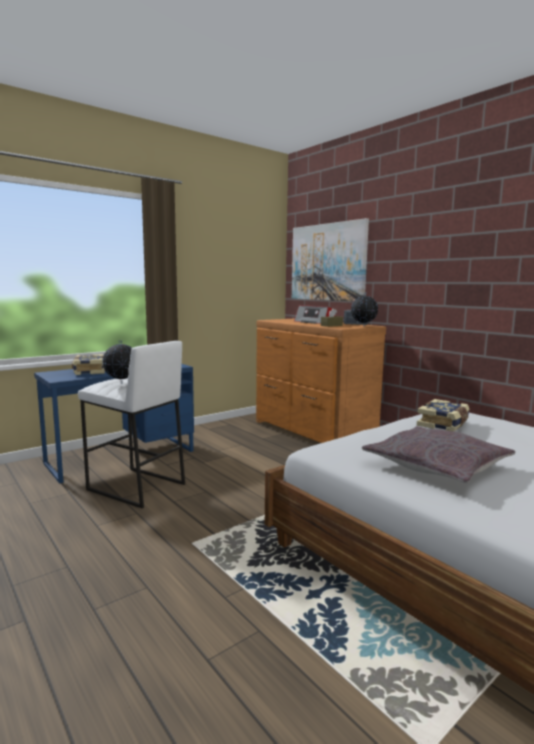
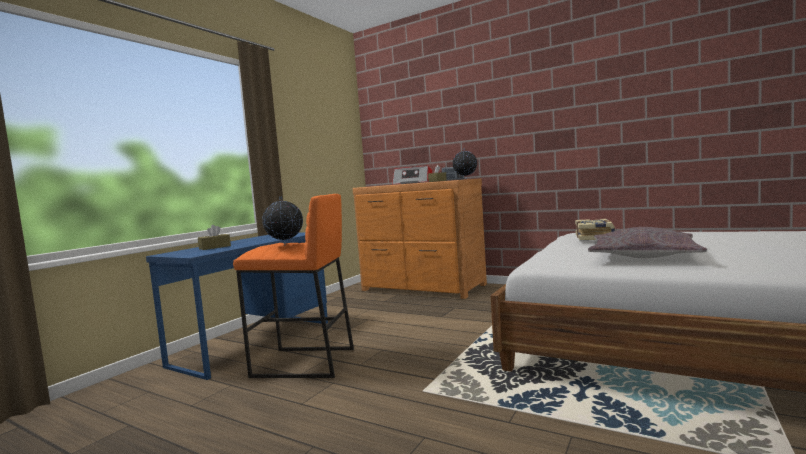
camera: 20 degrees left, 5 degrees down
(88, 371) = (215, 247): book -> brown tissue box
(135, 487) = (303, 363): white stool -> orange stool
(327, 262) = (410, 129): picture -> none

